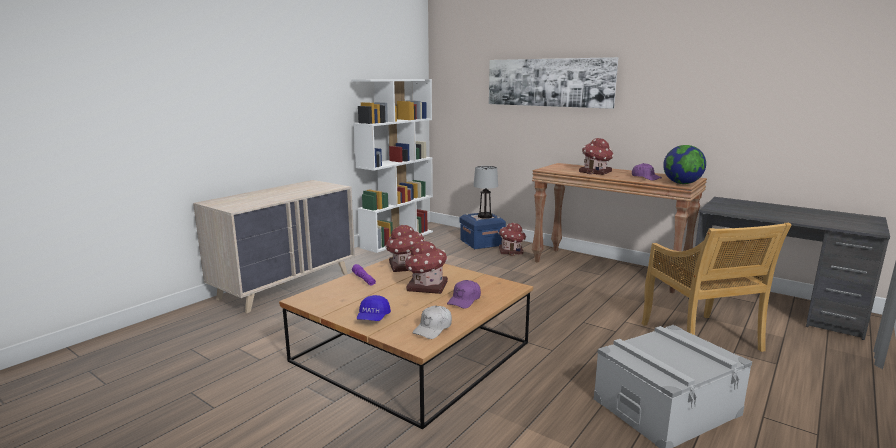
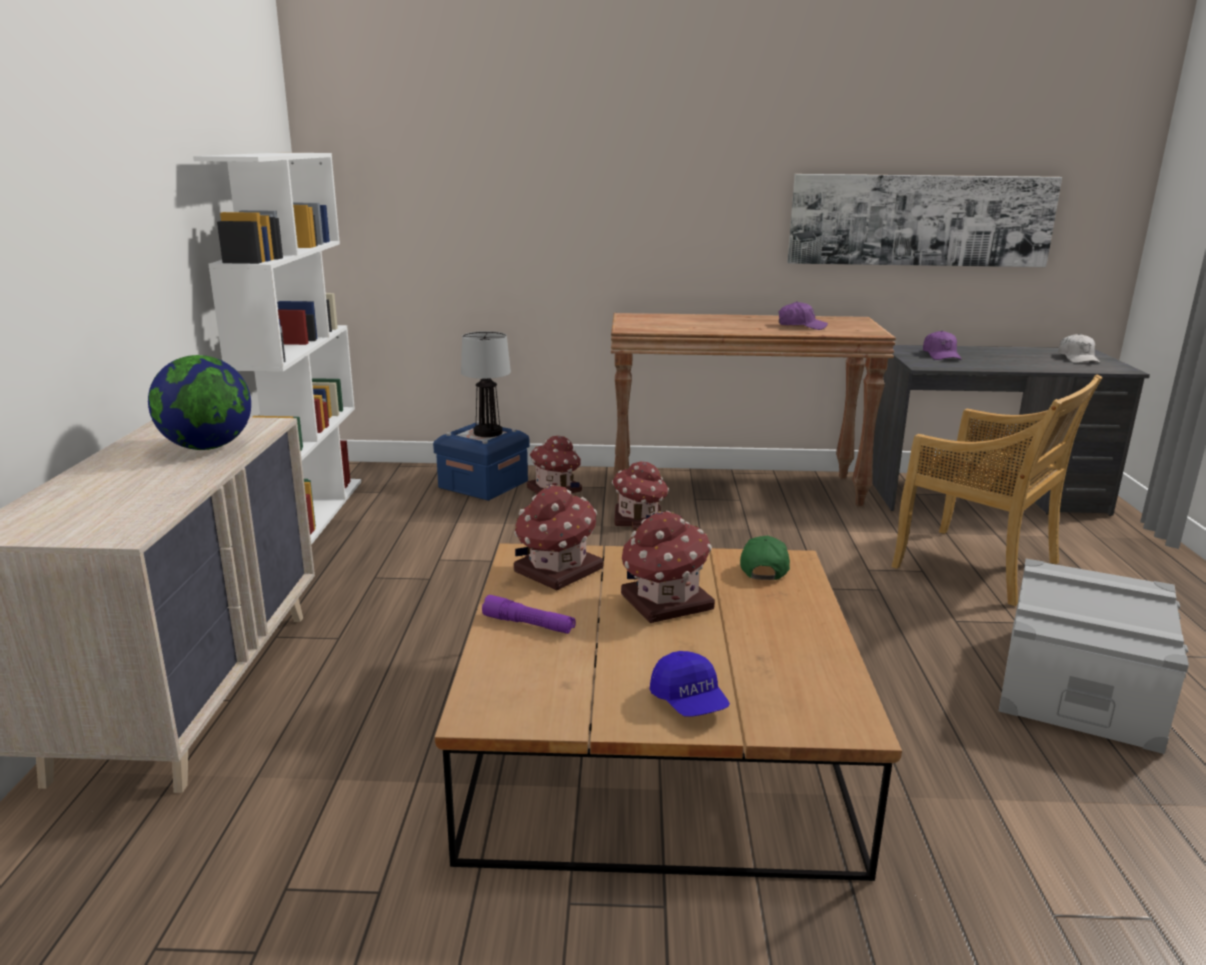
camera: 35 degrees left, 5 degrees up
(433, 328) = (818, 684): white cap -> white cap (1078, 358)
(464, 300) = (769, 610): purple cap -> purple cap (941, 355)
(494, 286) = (764, 568): none -> green cap
(548, 82) = (584, 161): picture -> picture (920, 220)
(595, 172) = (714, 324): toy house -> toy house (639, 519)
(682, 183) = (866, 330): globe -> globe (207, 447)

